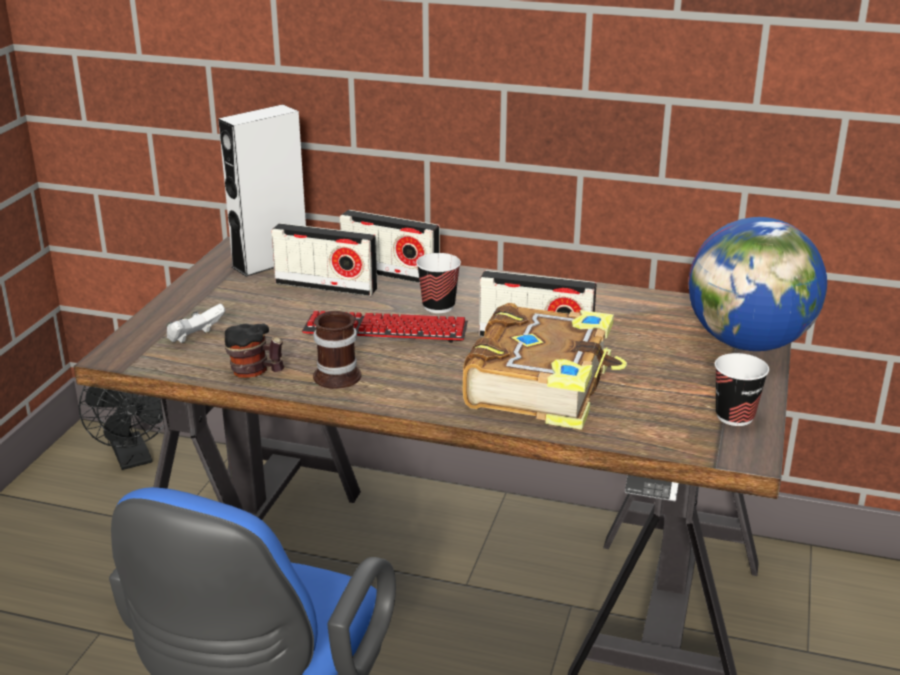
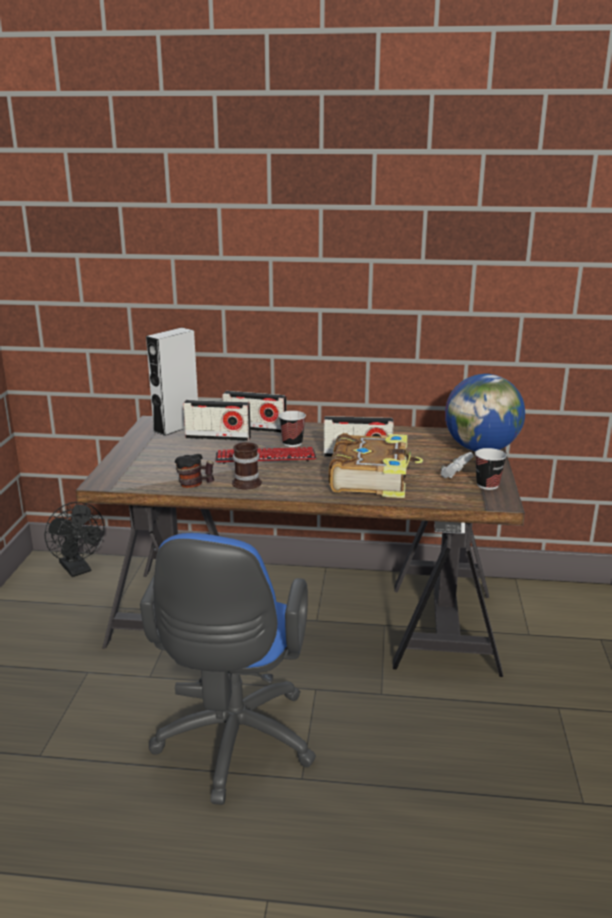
camera: 10 degrees left, 5 degrees down
(195, 338) = (147, 470): white game controller -> white game controller (455, 475)

